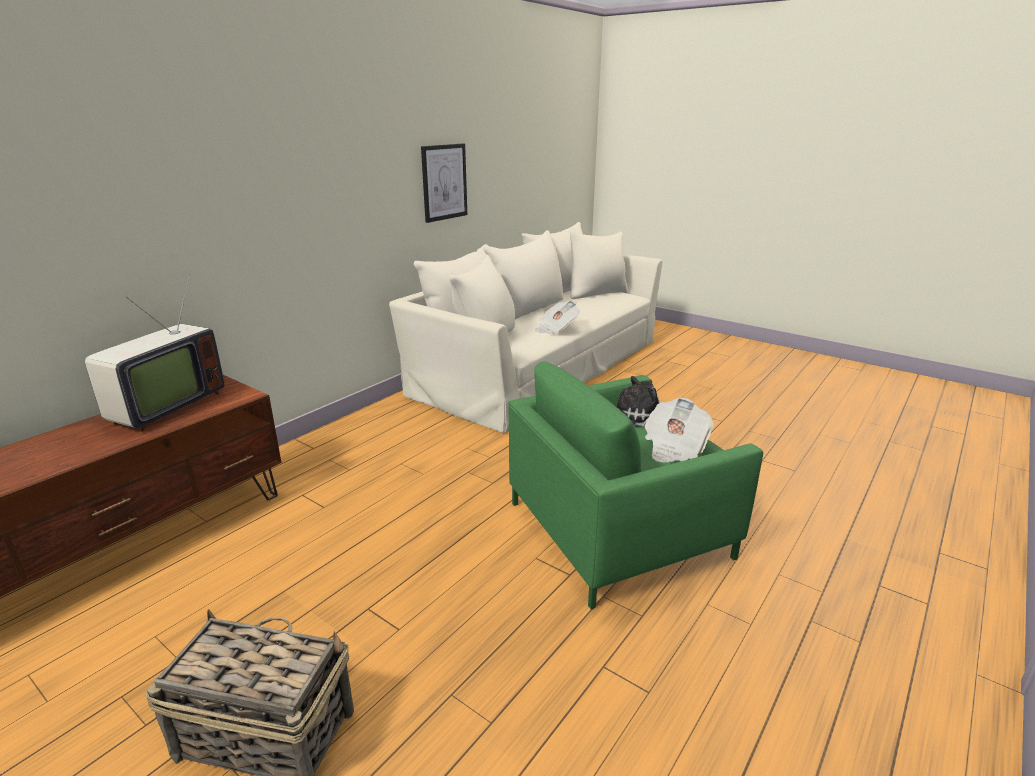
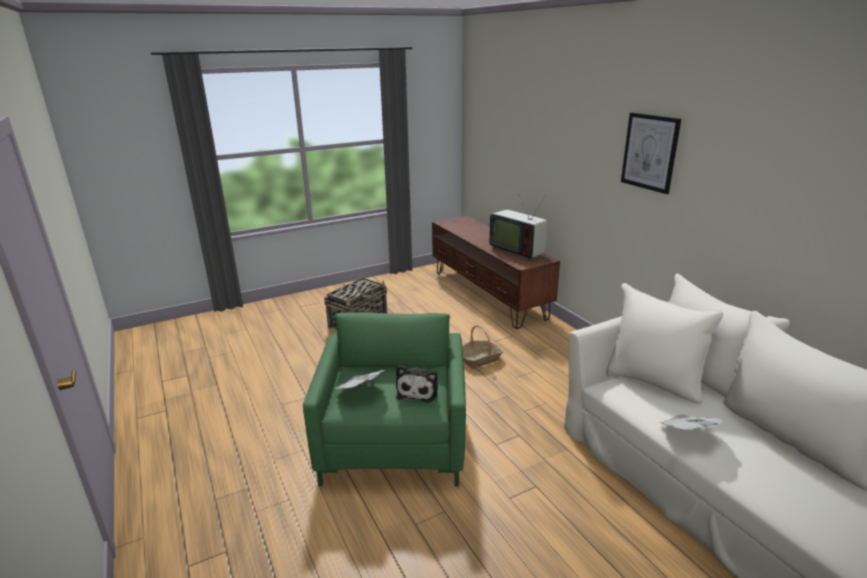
camera: 115 degrees right, 0 degrees up
(387, 509) = (480, 359): none -> basket
(444, 182) = (802, 228): picture -> picture (650, 152)

